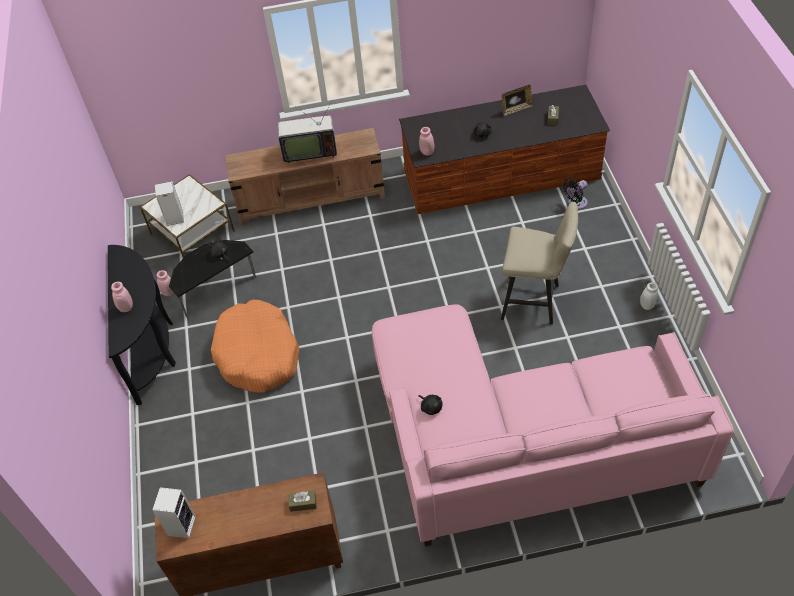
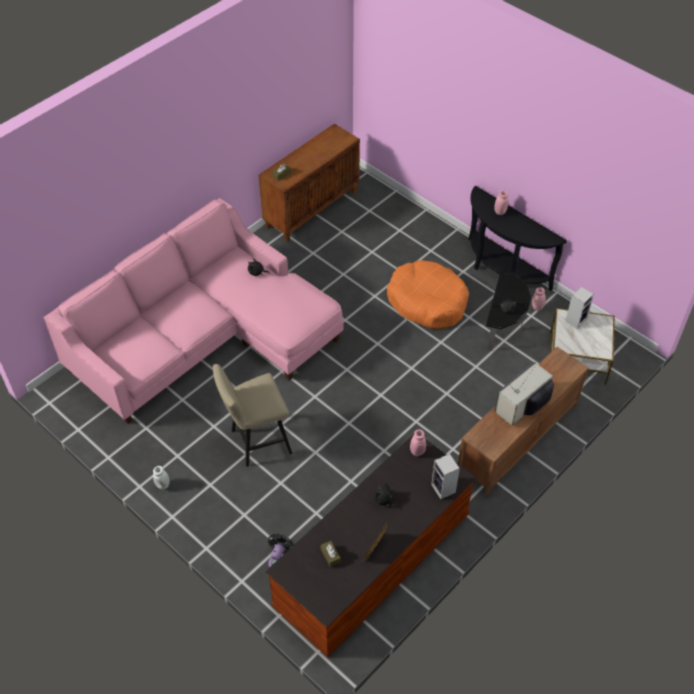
camera: 140 degrees right, 0 degrees up
(181, 524) = (337, 139): speaker -> speaker (444, 489)

